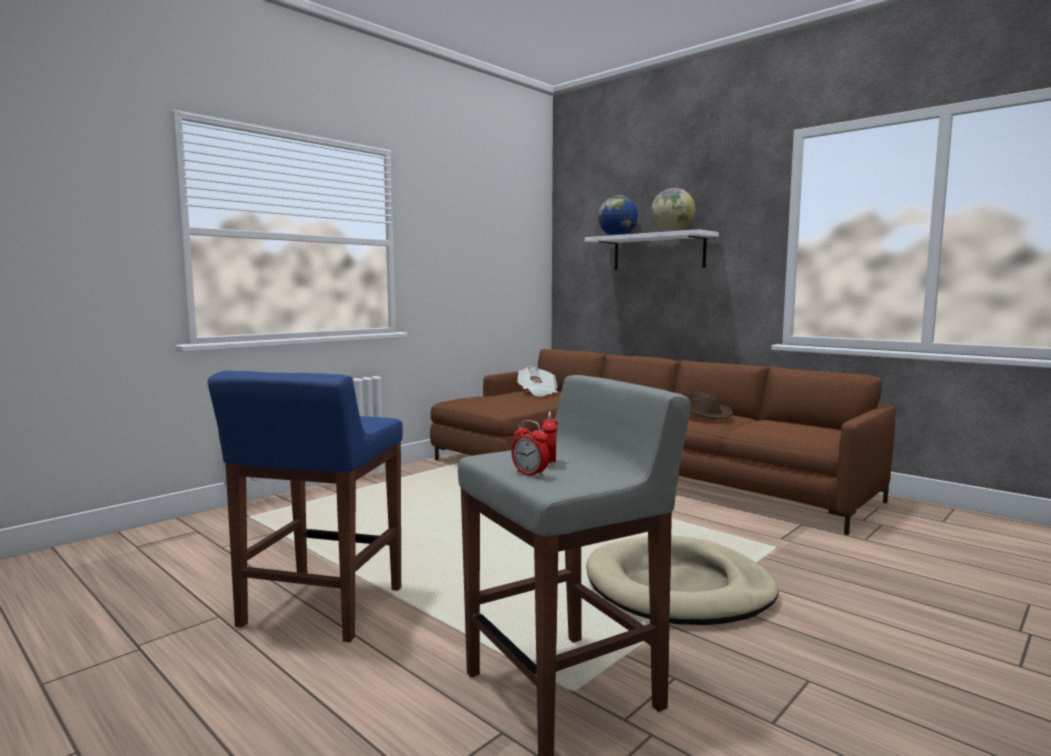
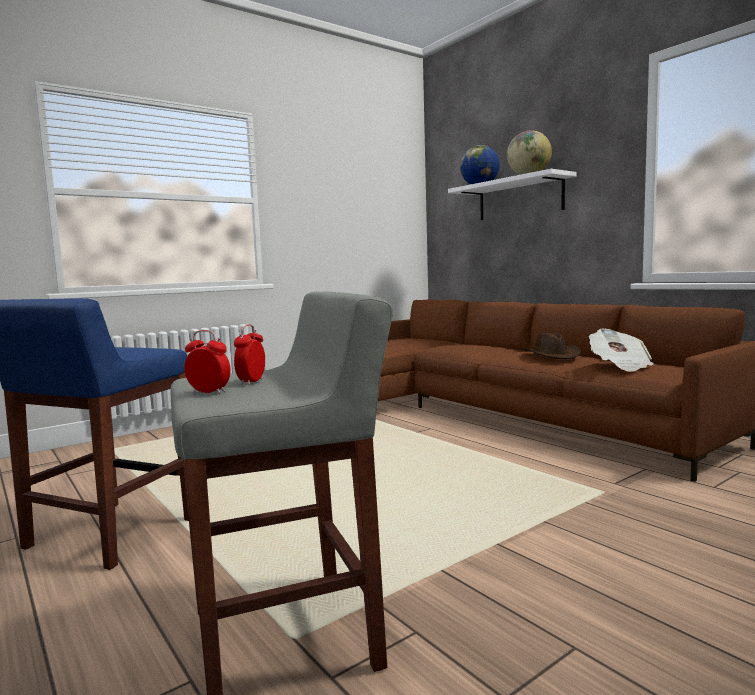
camera: 10 degrees right, 0 degrees up
(530, 474) = (209, 392): alarm clock -> alarm clock turned 150 degrees clockwise
(537, 393) = (402, 340): newspaper -> newspaper (620, 366)
(678, 588) = (474, 531): beige dog bed -> none

